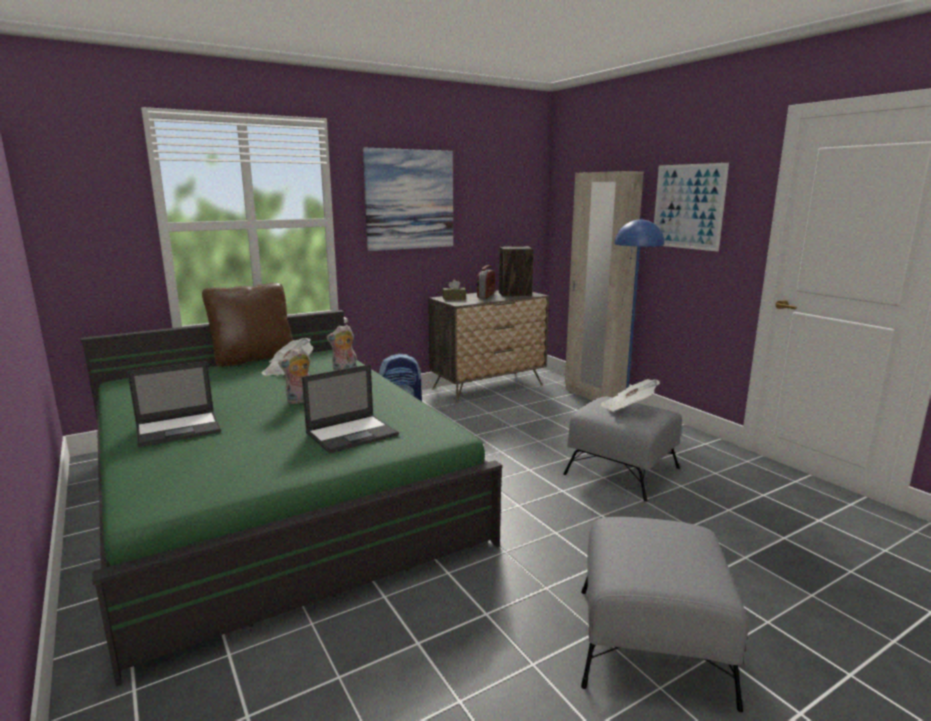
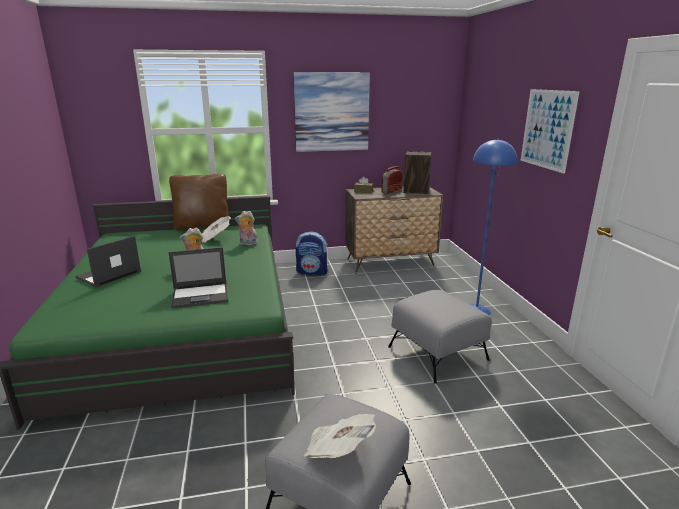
camera: 20 degrees right, 5 degrees up
(179, 429) = (108, 275): laptop -> laptop turned 135 degrees clockwise
(593, 396) = (470, 282): beige wardrobe -> none
(627, 409) = (442, 304): newspaper -> newspaper (338, 450)

